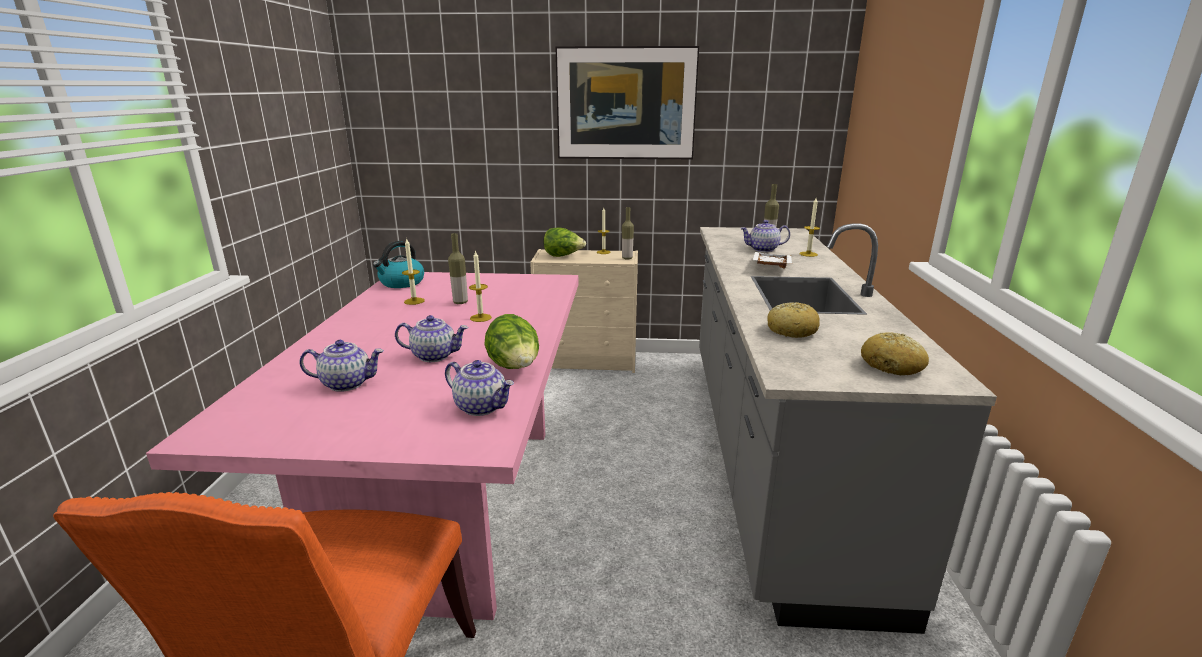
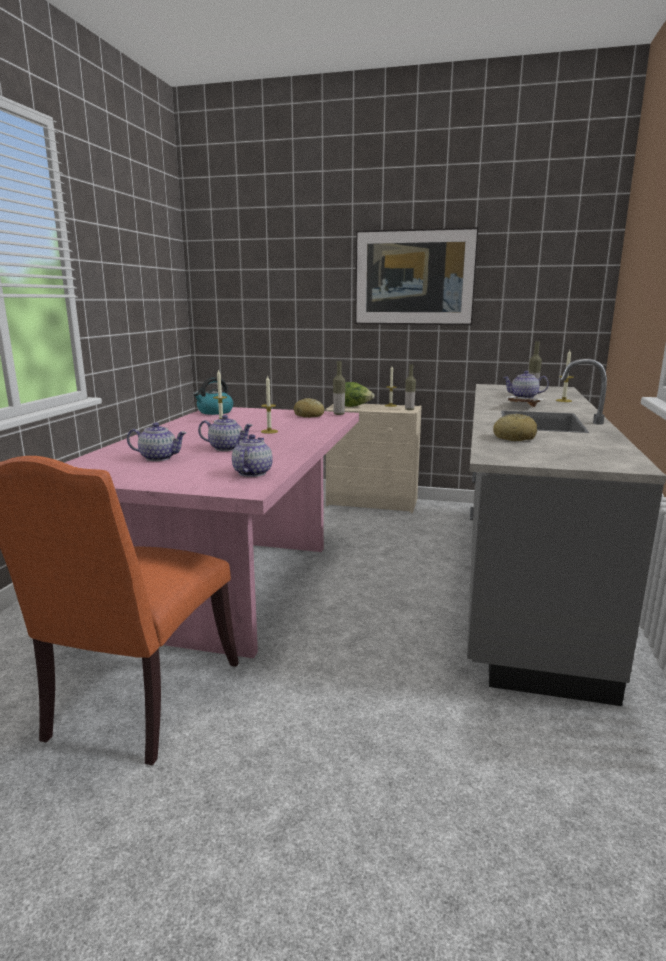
camera: 10 degrees right, 5 degrees down
(460, 302) = (256, 423): bottle -> bottle (339, 414)
(482, 407) = (252, 473): teapot -> teapot turned 120 degrees counterclockwise
(515, 368) = (285, 456): lettuce -> none
(892, 366) = (587, 457): bread -> bread (309, 415)

